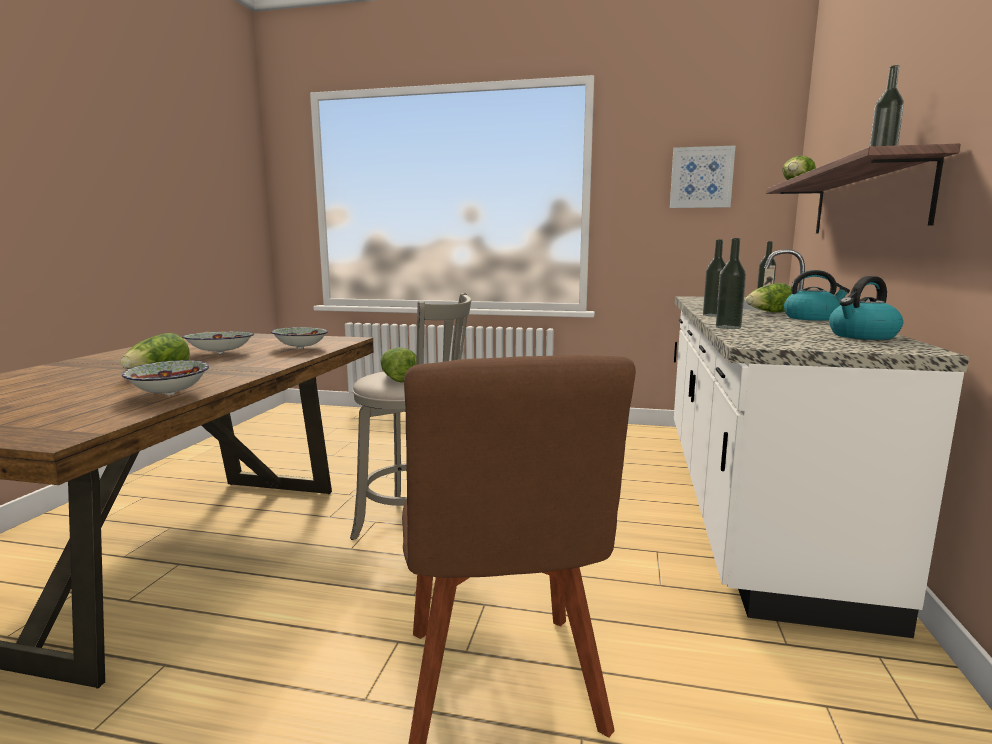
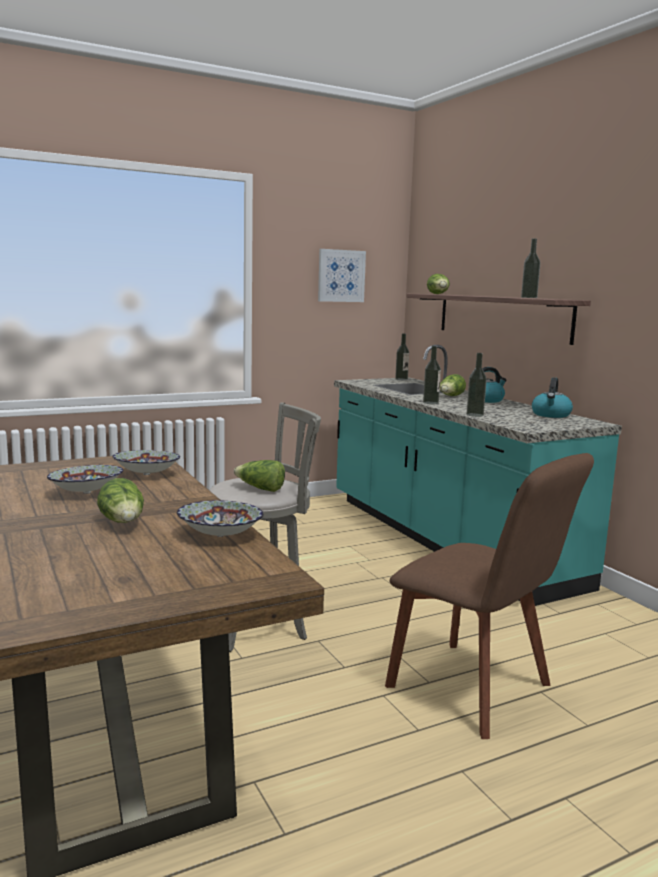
camera: 40 degrees left, 0 degrees up
(747, 500) = (445, 540): white counter -> turquoise counter

